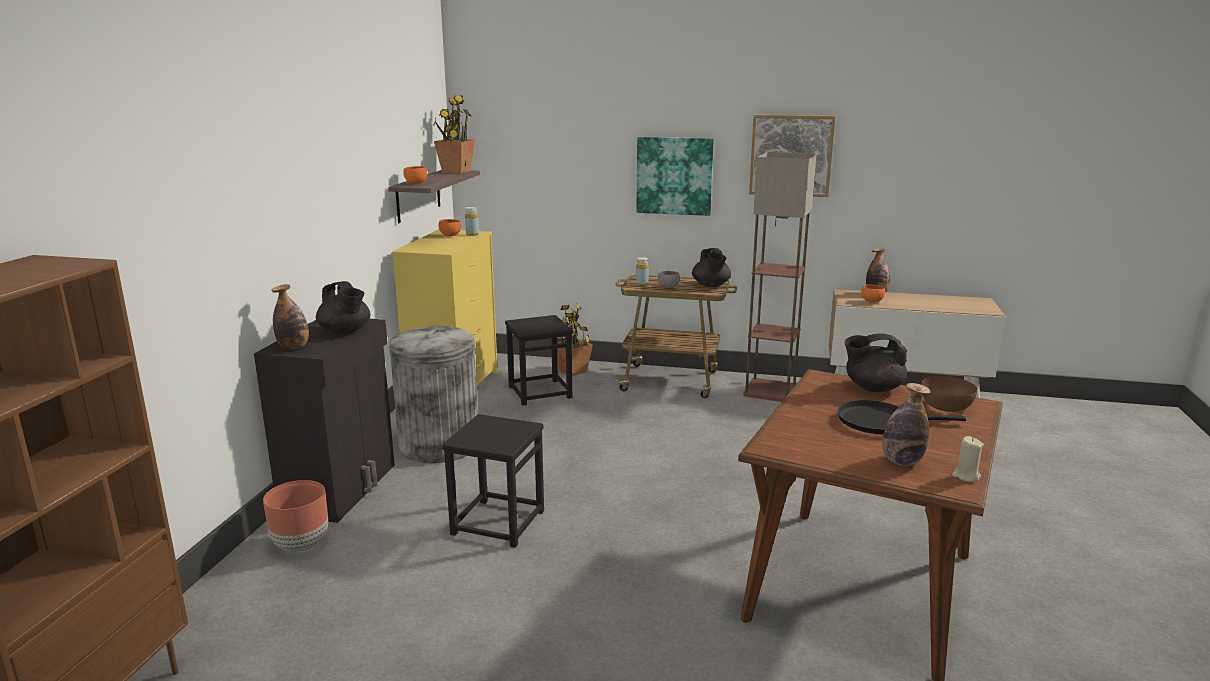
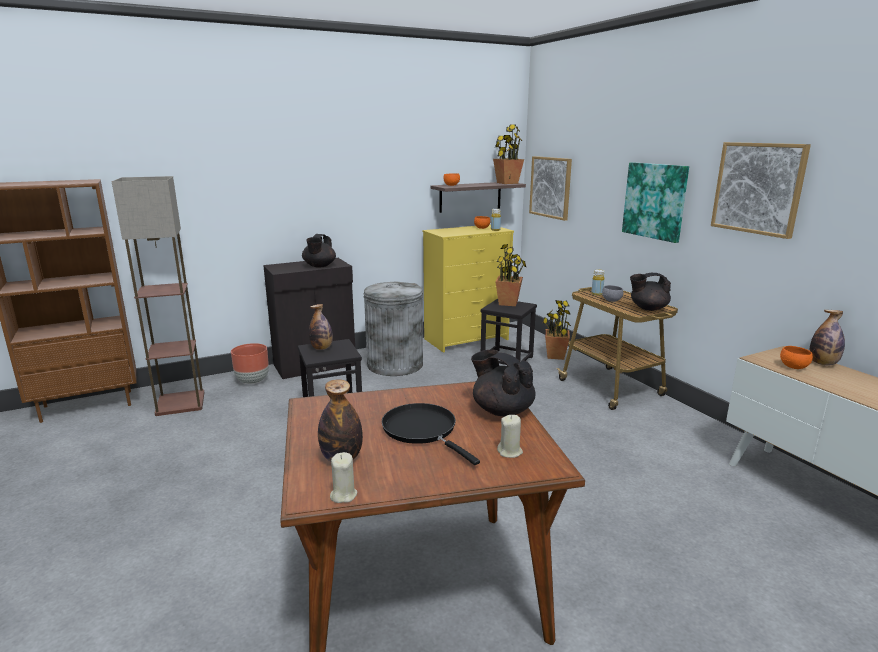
camera: 50 degrees right, 0 degrees up
(294, 347) = (281, 266): bottle -> bottle (322, 348)
(507, 171) = (550, 187): none -> picture
(529, 322) = (508, 303): none -> potted plant
(711, 285) = (648, 308): black teapot -> black teapot turned 45 degrees clockwise
(769, 391) = (680, 428): floor lamp -> floor lamp (179, 403)
(946, 407) = (510, 452): brown bowl -> beige candle

